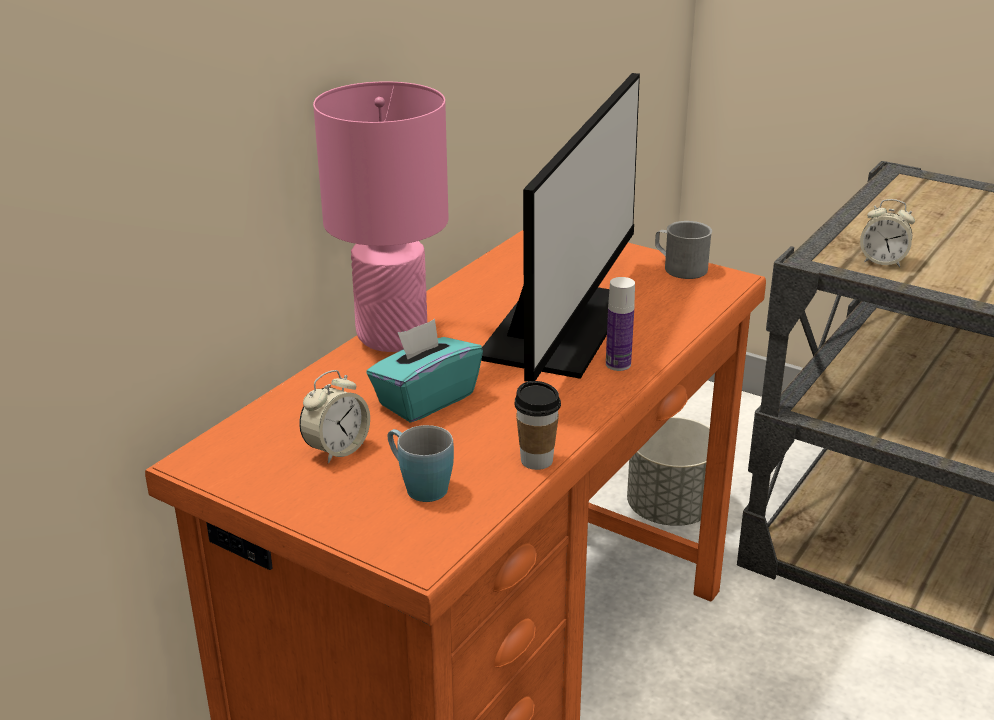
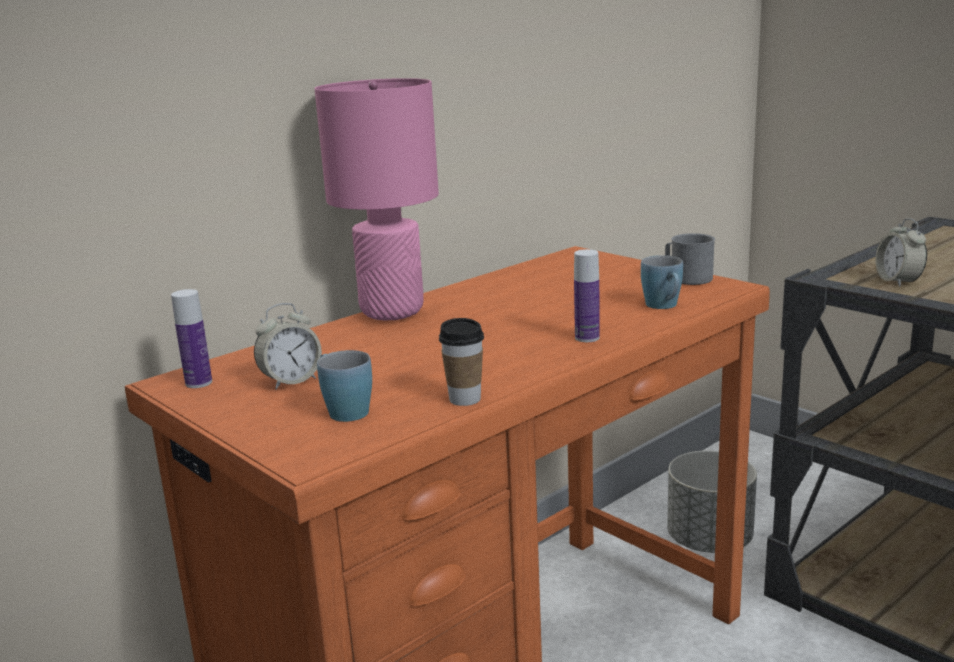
camera: 15 degrees right, 10 degrees down
(233, 460) = (198, 383): none -> bottle
(425, 399) = (393, 353): turquoise tissue box -> none
(560, 327) = (549, 311): monitor -> none
(676, 313) = (664, 306): none -> blue mug
(882, 261) = (898, 281): alarm clock -> alarm clock turned 45 degrees clockwise

